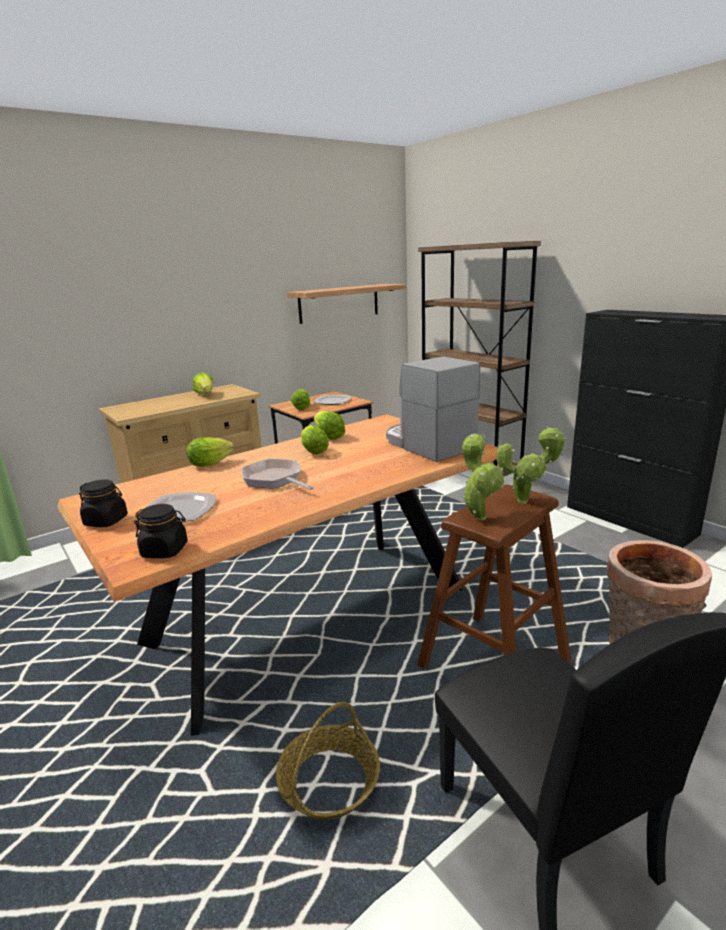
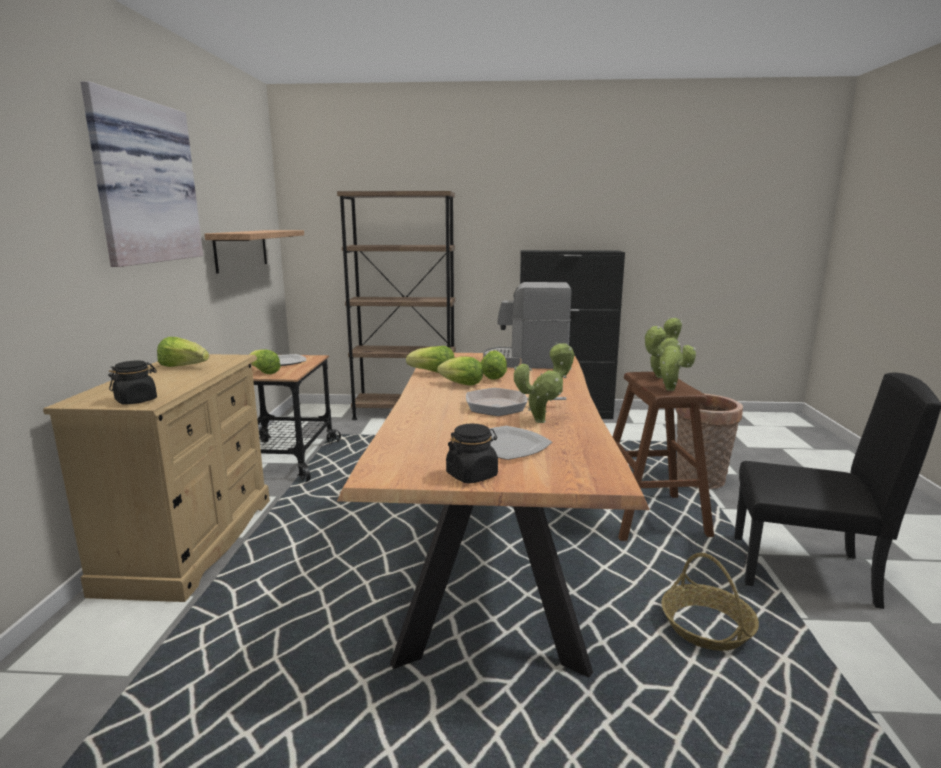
camera: 50 degrees left, 5 degrees down
(165, 550) = (594, 466): black jar -> black jar (136, 400)
(213, 259) = (142, 182): none -> picture
(213, 463) = (403, 414): lettuce -> lettuce (494, 376)
(259, 502) = (543, 420): none -> potted plant

